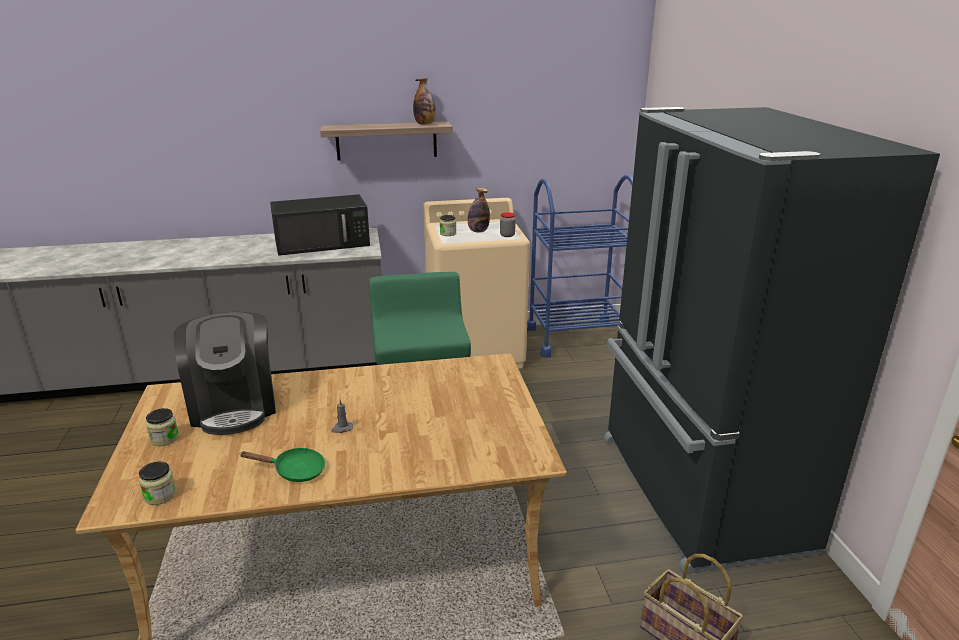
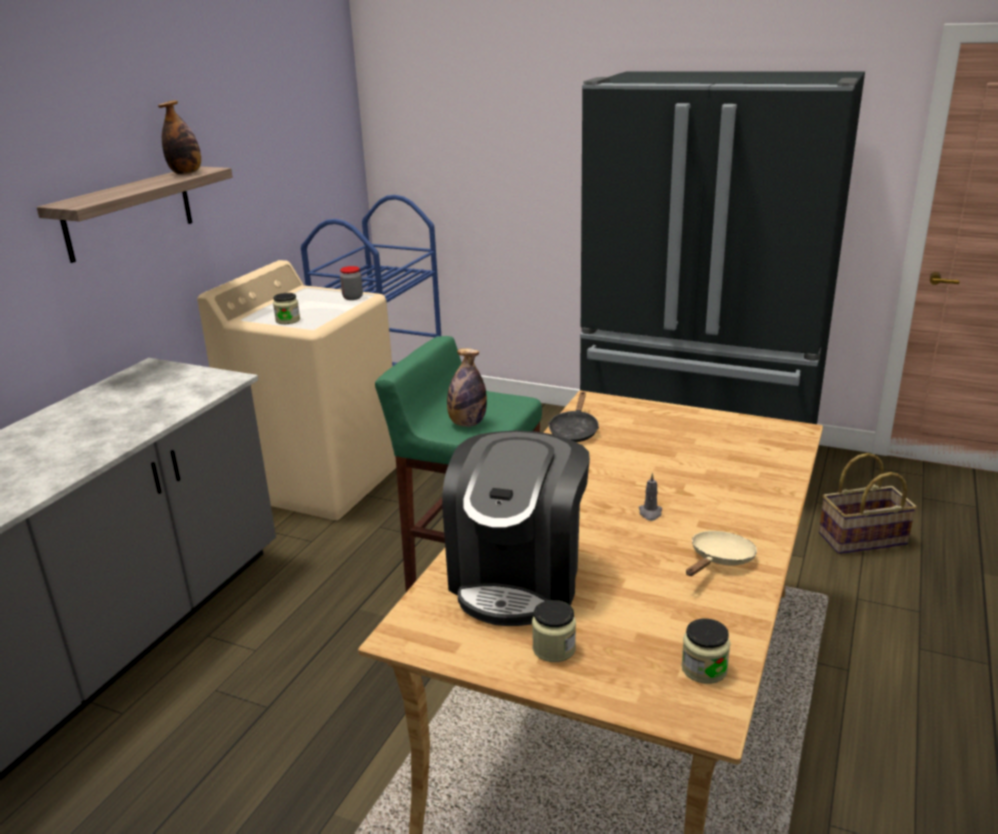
camera: 55 degrees left, 0 degrees up
(234, 406) = (518, 577): coffee machine -> coffee machine turned 90 degrees clockwise
(294, 471) = (719, 560): green frying pan -> beige frying pan
(323, 243) = (134, 399): black microwave -> none
(440, 369) = (574, 431): none -> black frying pan
(478, 231) = (311, 306): bottle -> bottle (467, 423)

